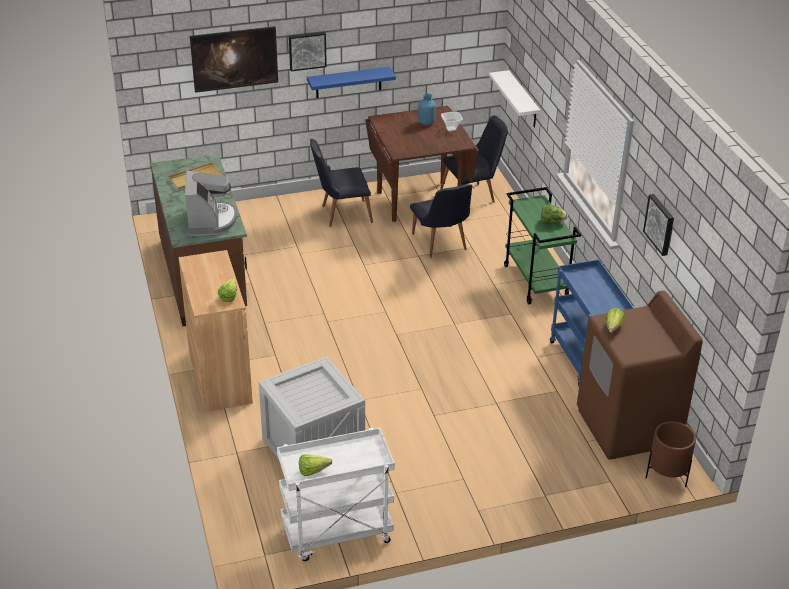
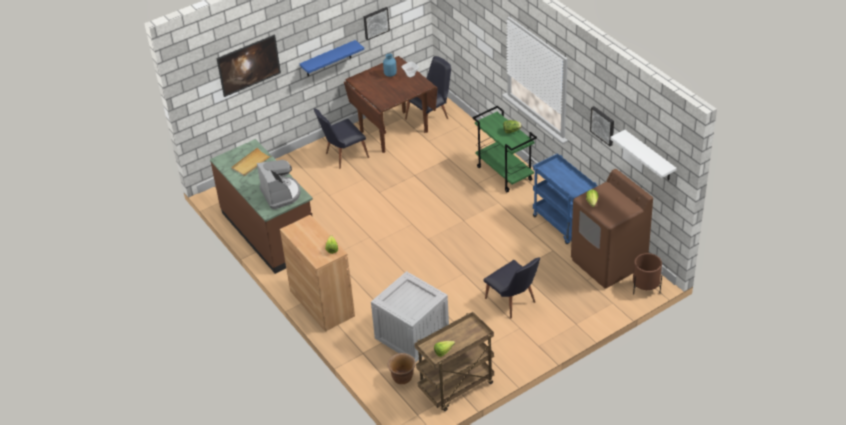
camera: 15 degrees left, 5 degrees up
(271, 500) = (402, 378): none -> brown planter
(307, 50) = (297, 45): picture -> picture (375, 23)
(336, 534) = (456, 388): white cart -> brown cart
(441, 245) = (426, 162): black chair -> black chair (513, 303)
(523, 100) = (457, 42): white shelf -> white shelf (649, 156)

